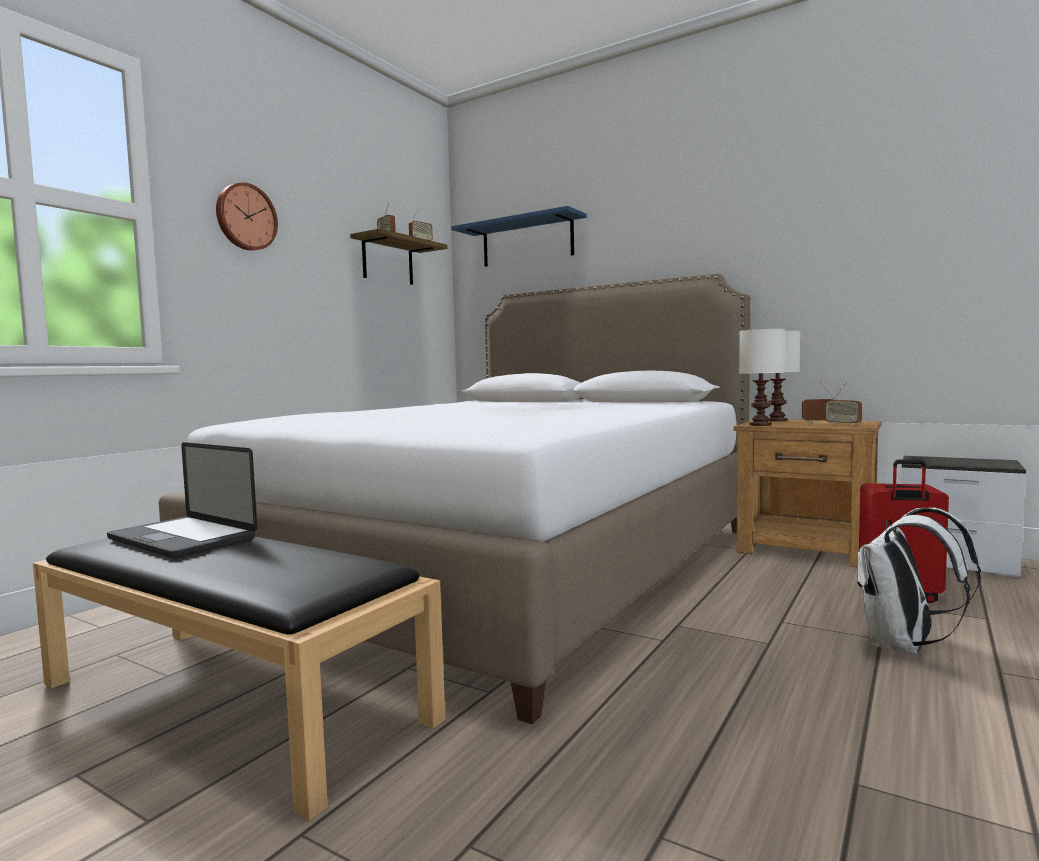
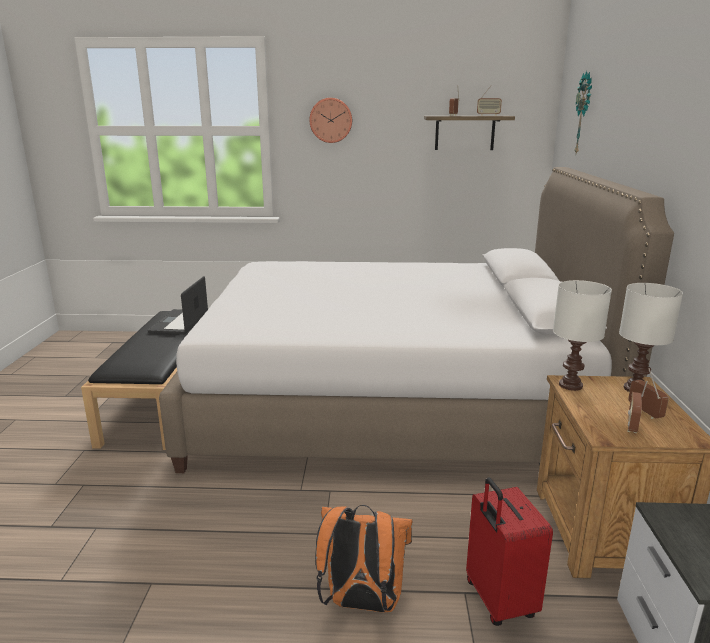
camera: 60 degrees right, 15 degrees up
(527, 242) = (584, 114): blue shelf -> wall clock
(904, 646) = (361, 603): white backpack -> orange backpack

